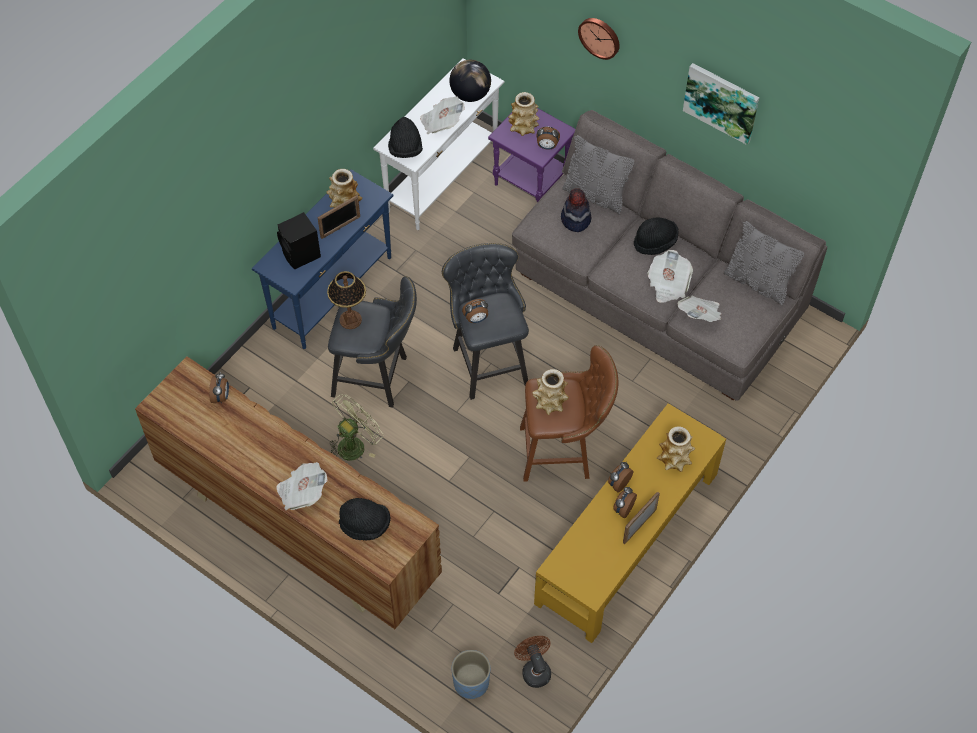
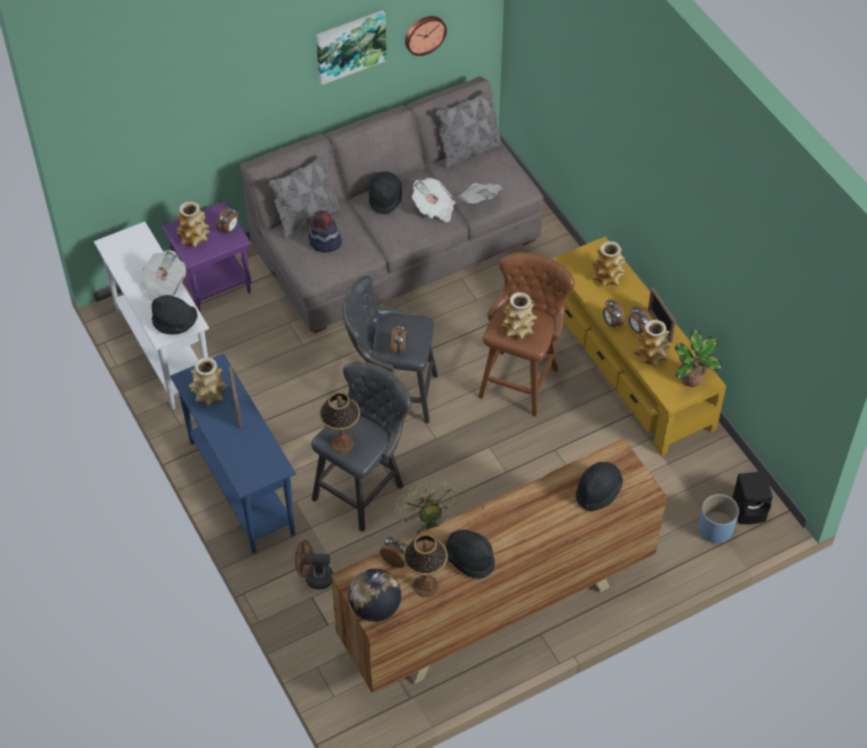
camera: 65 degrees left, 5 degrees down
(204, 428) = (425, 586): none -> table lamp
(246, 451) = (470, 559): none -> black hat
(301, 255) = (251, 450): black speaker -> black speaker (750, 510)
(302, 492) = (539, 529): newspaper -> none
(470, 94) = (144, 251): globe -> globe (375, 608)
(534, 669) = (723, 479): brown fan -> brown fan (314, 577)
(586, 579) = (692, 380): none -> potted plant
(597, 532) = (651, 356): none -> vase
(600, 37) = (221, 92): wall clock -> wall clock (424, 34)

